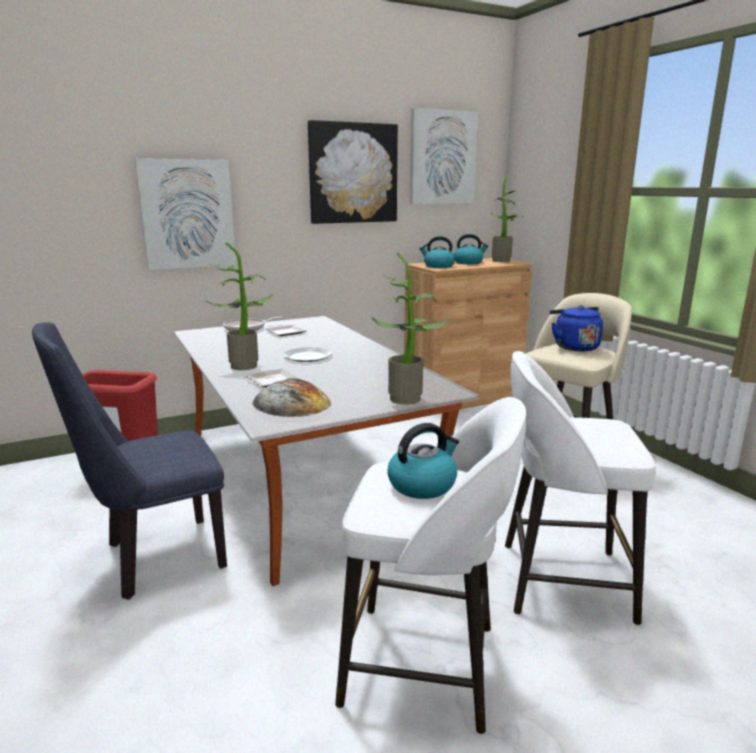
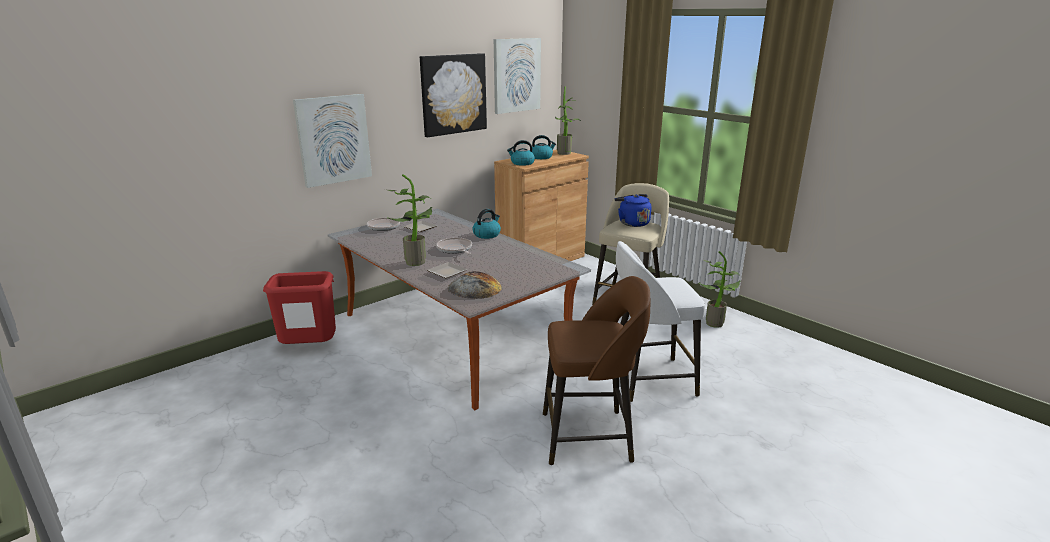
camera: 15 degrees left, 5 degrees up
(154, 559) = (382, 407): blue chair -> none
(307, 357) = (455, 249): plate -> frying pan
(409, 398) = (548, 276): potted plant -> potted plant (715, 322)
(422, 484) = (589, 331): kettle -> kettle (487, 234)
(425, 665) = (589, 436): white stool -> brown stool

